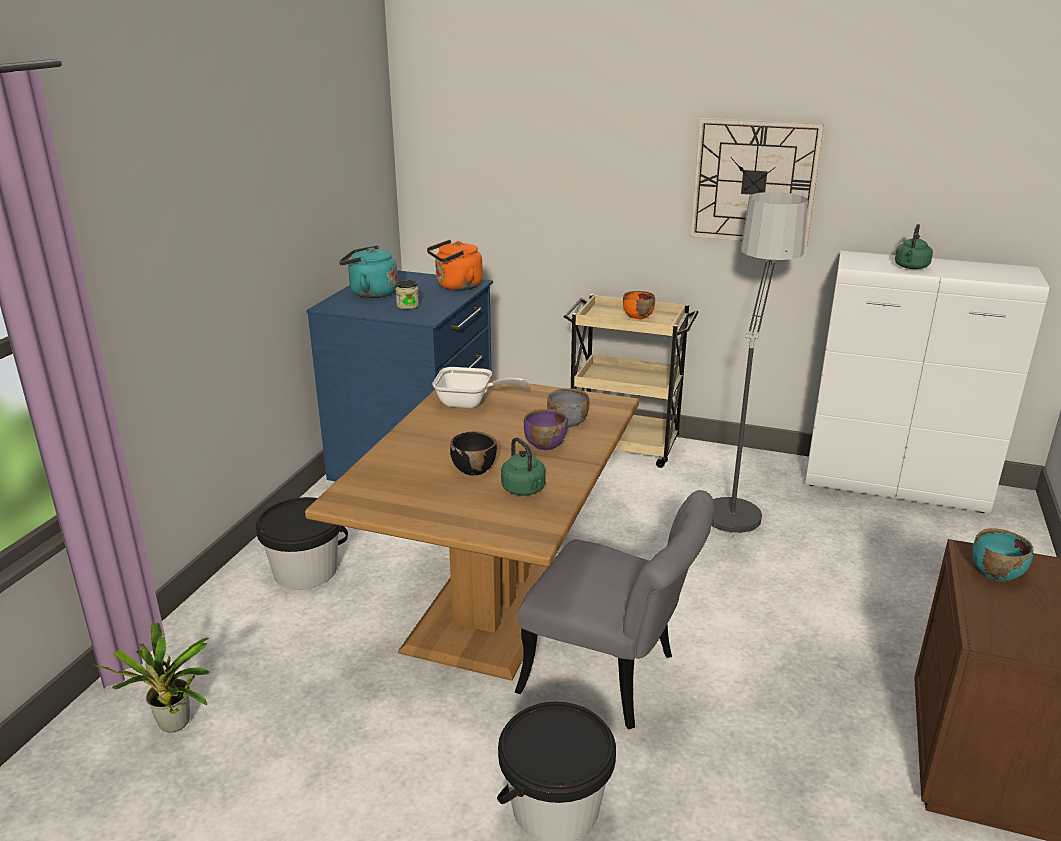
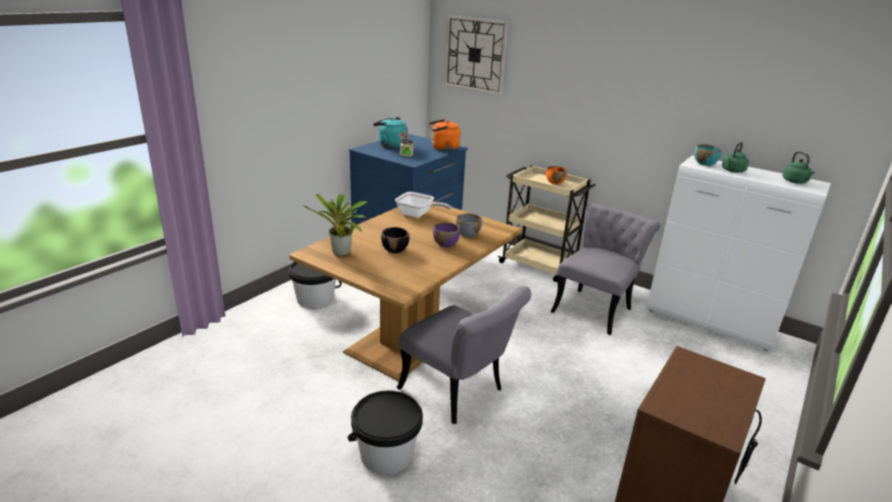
camera: 15 degrees right, 0 degrees up
(175, 727) = (209, 363): potted plant -> potted plant (341, 254)
(524, 490) = (416, 265): green kettle -> green kettle (795, 182)
(736, 496) = (595, 307): floor lamp -> grey chair
(754, 182) = (640, 103): wall clock -> wall clock (475, 54)
(995, 572) = (695, 371): turquoise bowl -> turquoise bowl (704, 163)

